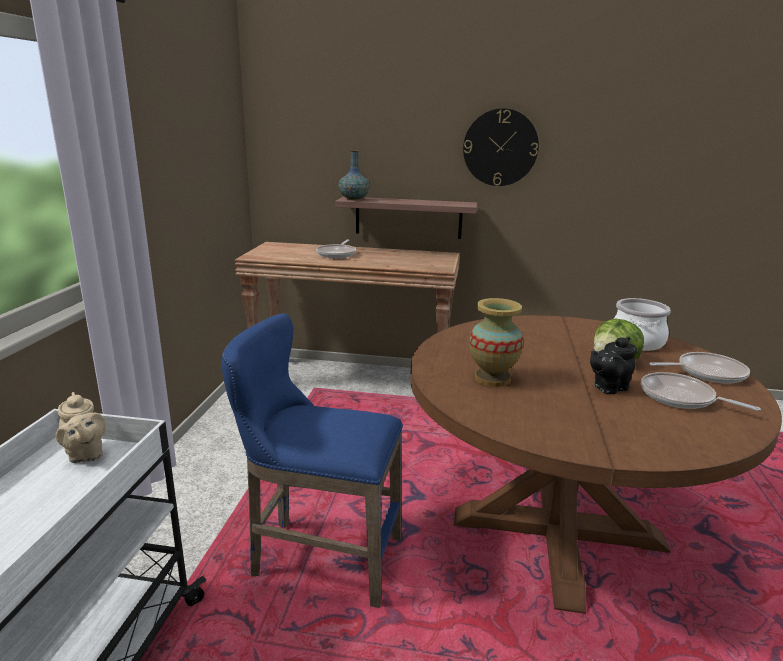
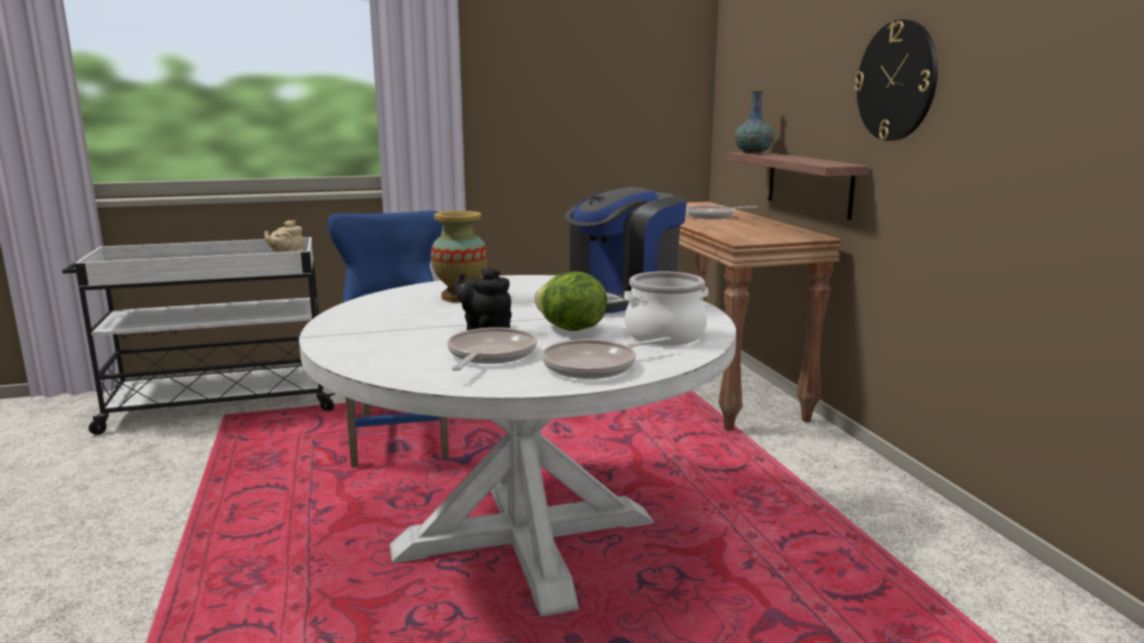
camera: 65 degrees right, 5 degrees down
(535, 333) = (621, 300): none -> coffee machine
(557, 531) = (525, 536): brown dining table -> white dining table
(707, 372) = (595, 366): frying pan -> frying pan turned 90 degrees clockwise

